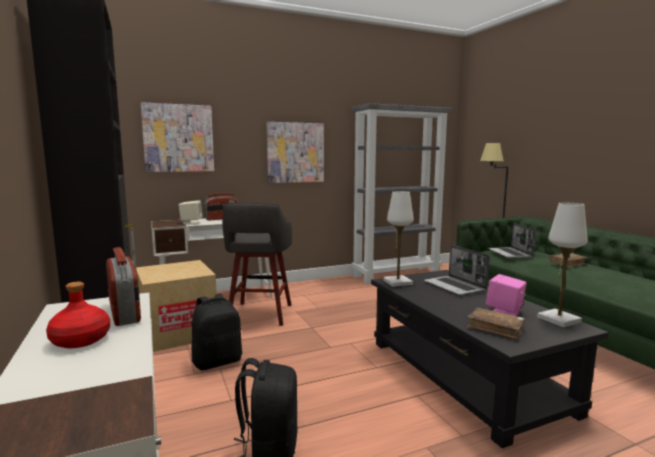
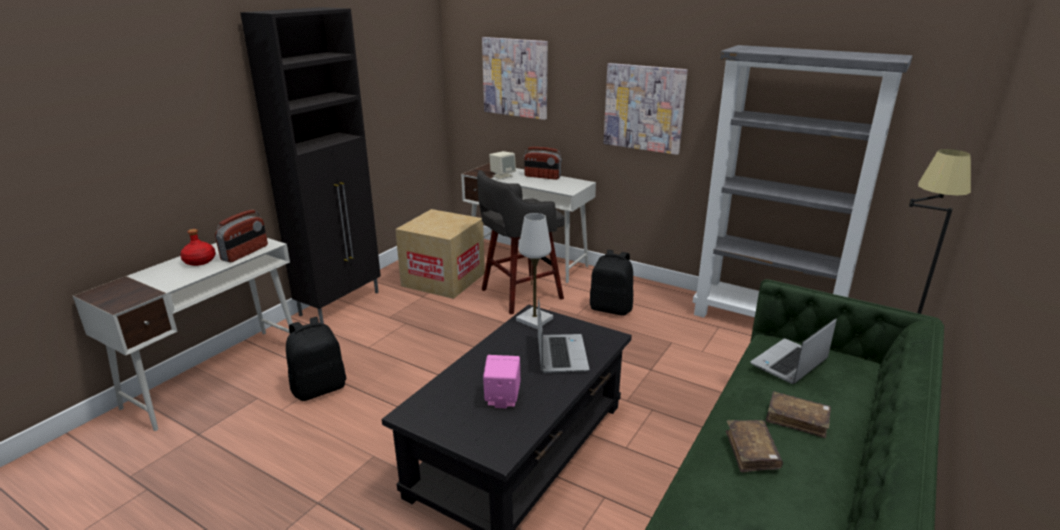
camera: 55 degrees right, 15 degrees up
(217, 361) = (415, 317): black backpack -> black backpack (611, 309)
(455, 287) = (560, 354): laptop -> laptop turned 150 degrees clockwise
(495, 329) = (444, 401): brown book -> brown book (751, 452)
(558, 319) = (513, 436): white table lamp -> none

